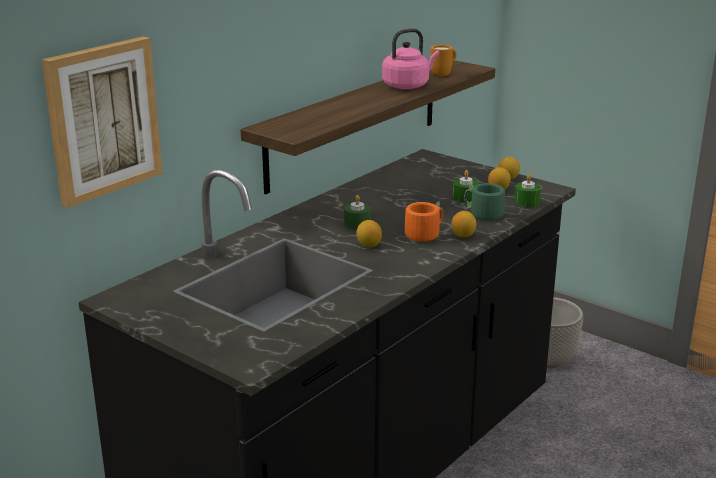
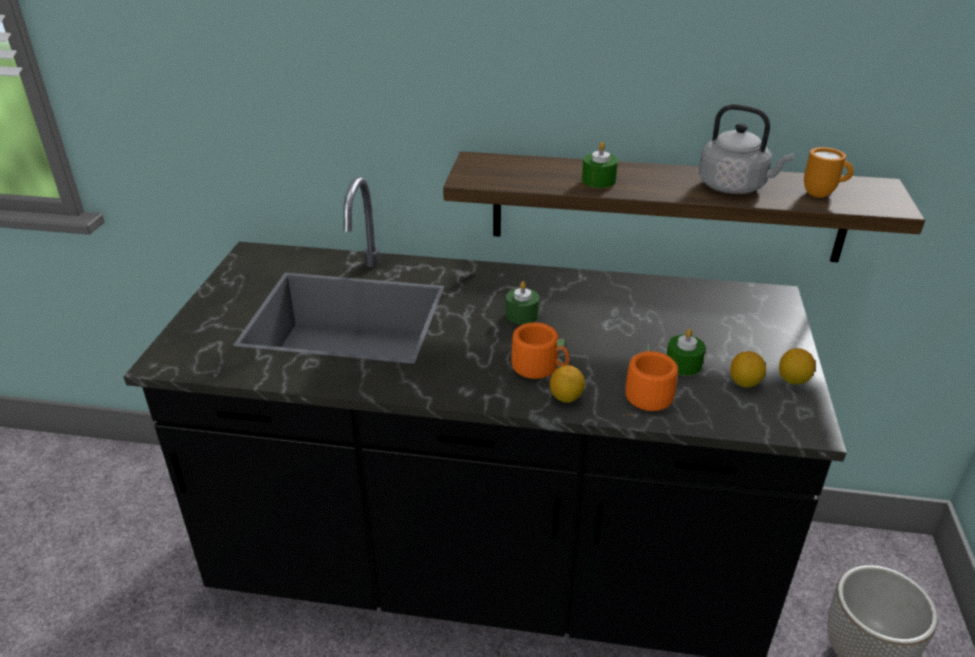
camera: 60 degrees right, 10 degrees up
(102, 119) = (273, 84): picture -> none
(369, 245) = (473, 340): lemon -> none
(408, 86) = (735, 187): pink kettle -> grey kettle
(482, 215) = (644, 394): green mug -> orange mug
(527, 202) = (735, 419): green candle -> green candle (598, 180)

